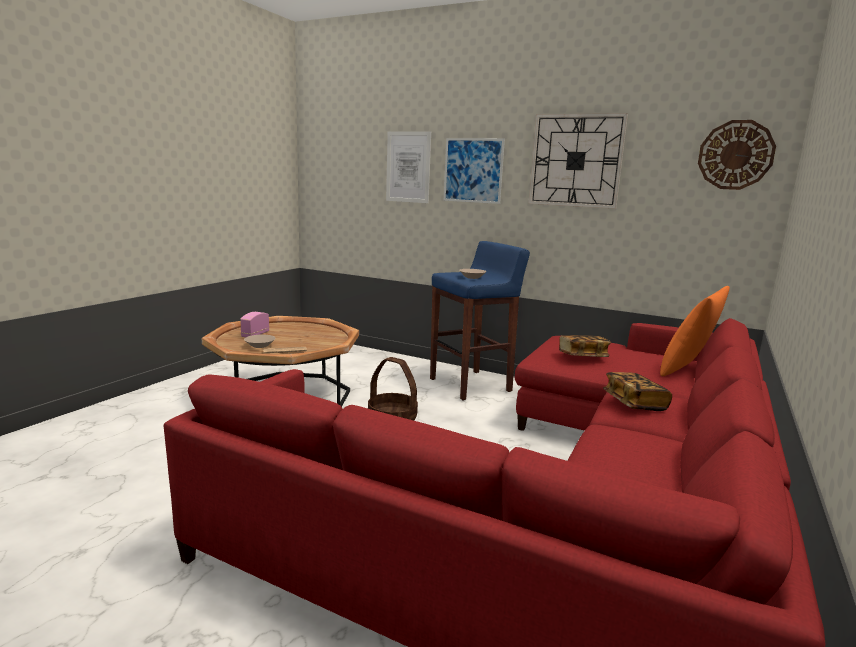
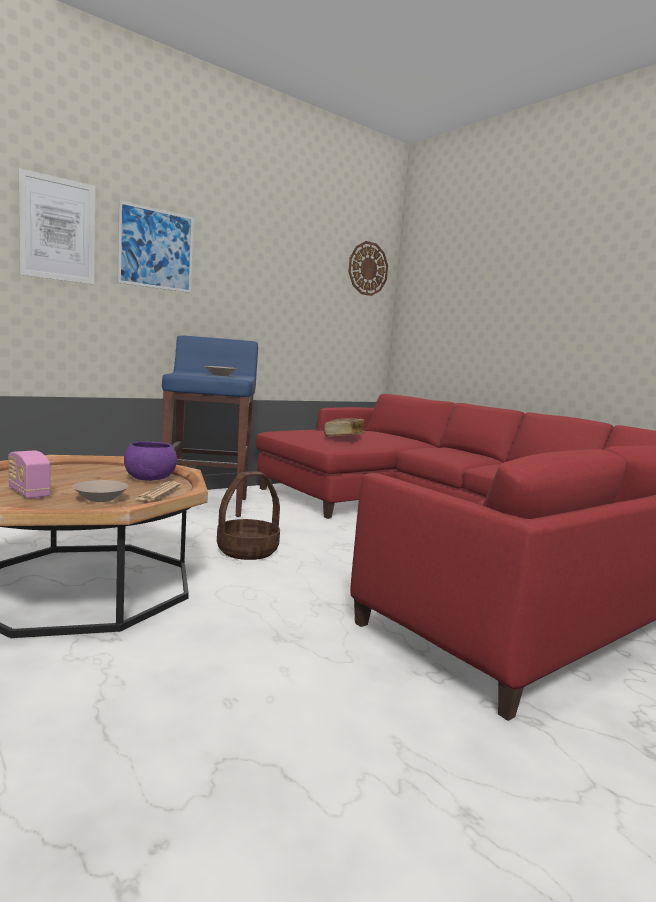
camera: 65 degrees left, 5 degrees down
(320, 344) = (150, 479): none -> purple bowl
(576, 161) = (263, 255): wall clock -> none
(634, 403) = (450, 452): book -> none
(687, 369) = (390, 433): orange pillow -> none

